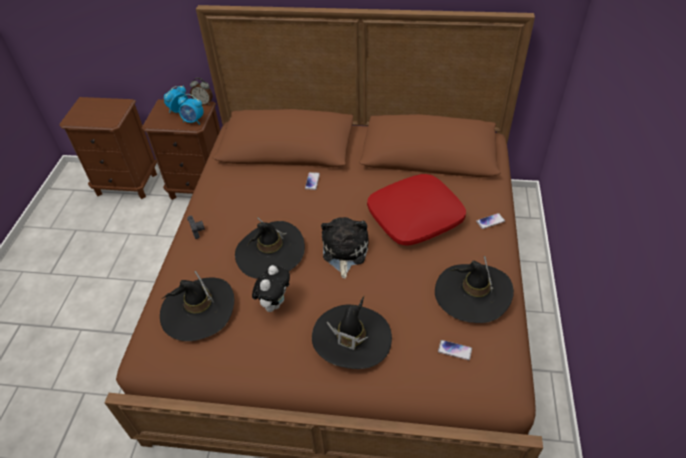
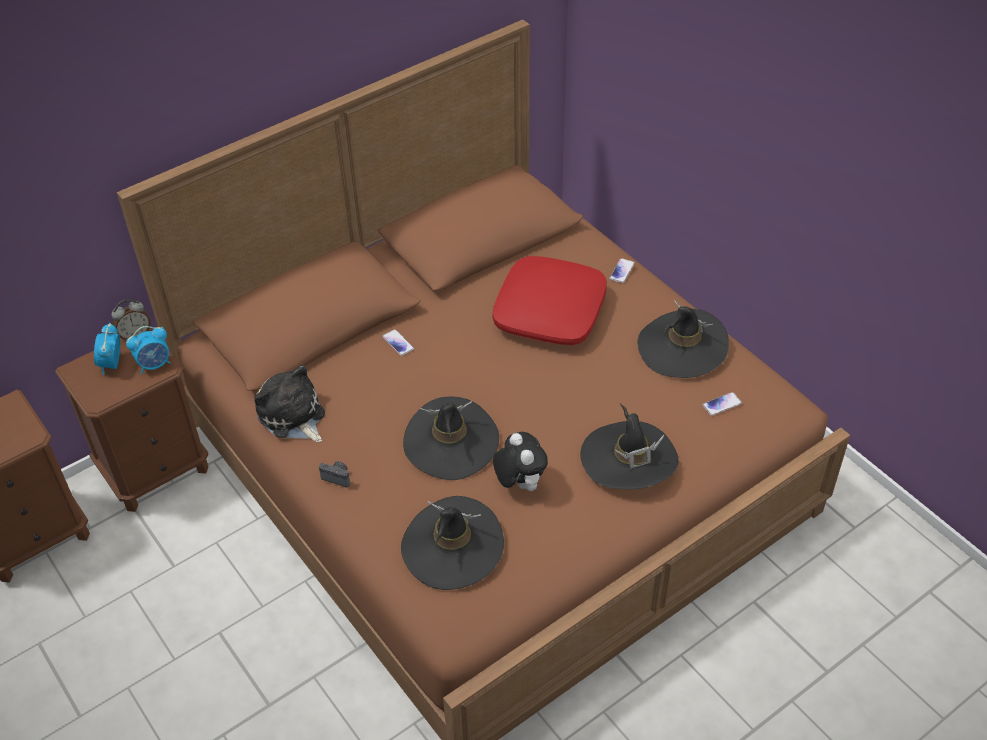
camera: 45 degrees left, 0 degrees up
(344, 252) = (524, 390): plush toy -> plush toy (292, 417)

